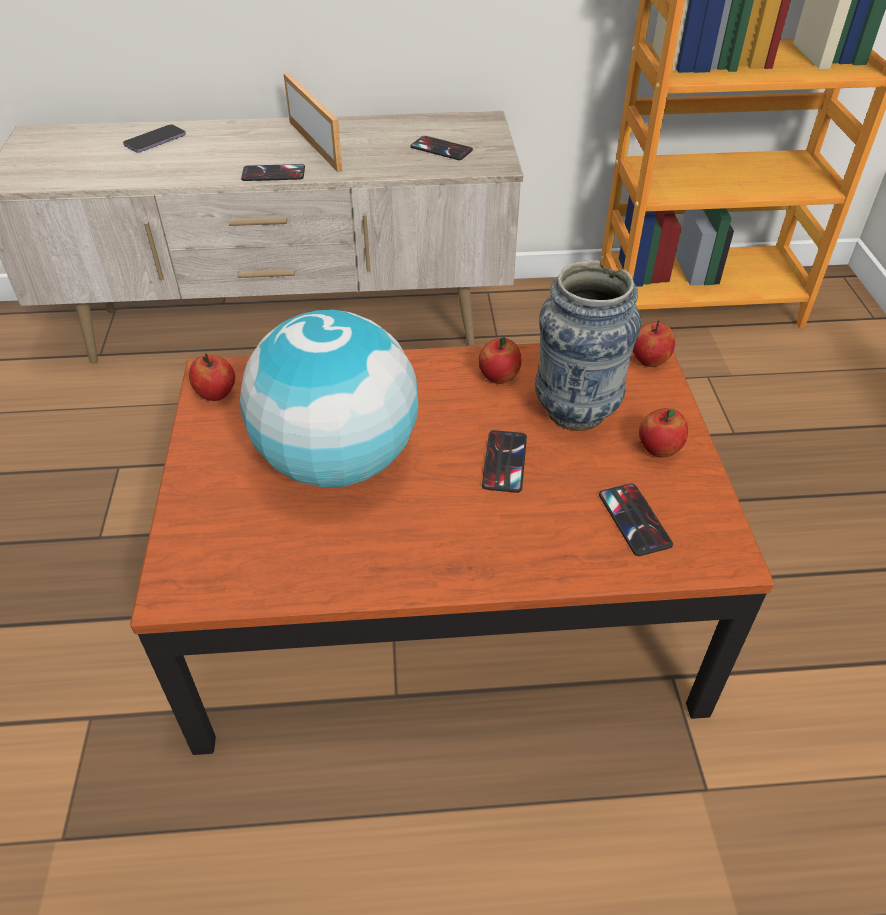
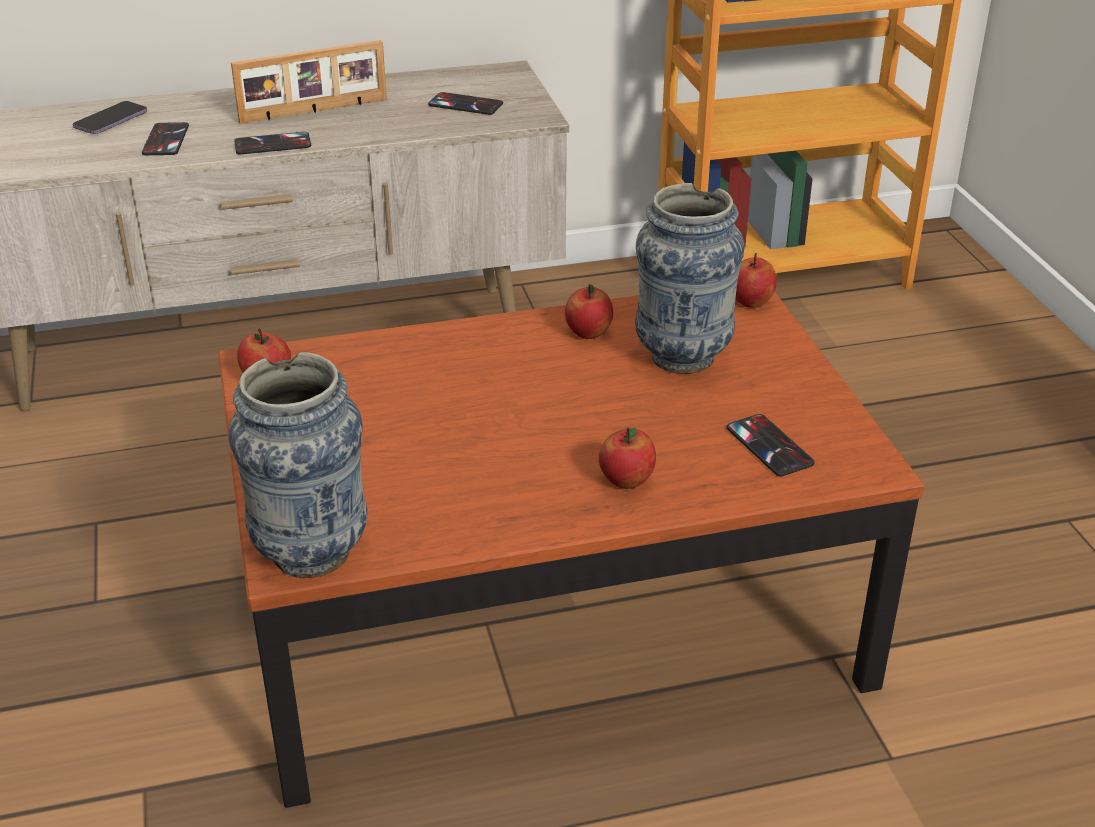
camera: 10 degrees left, 10 degrees down
(197, 583) = (311, 553): none -> vase
(316, 145) = (314, 111): picture frame -> picture frame turned 105 degrees clockwise
(338, 461) = (432, 428): globe -> none
(504, 461) = (617, 409): phone -> phone (165, 140)
(658, 449) = (780, 382): apple -> apple (626, 481)

